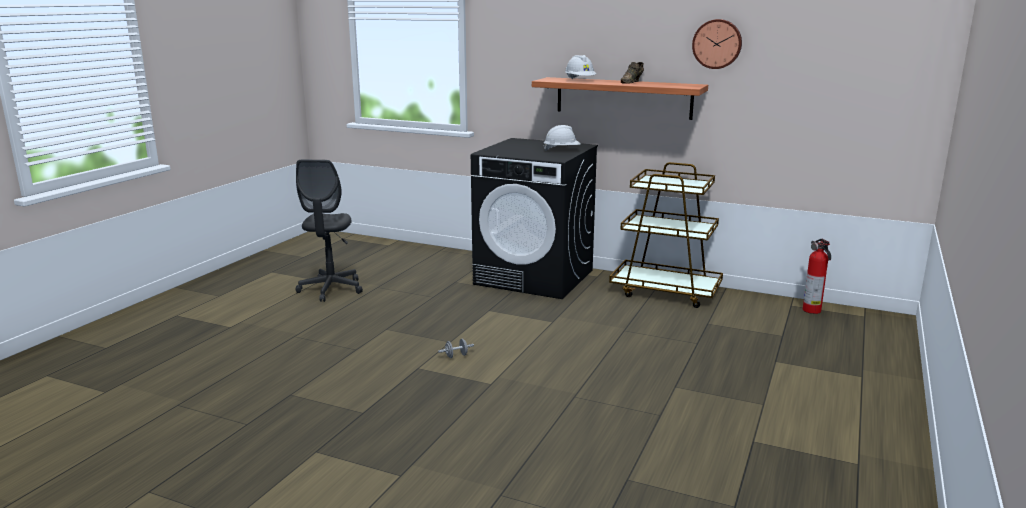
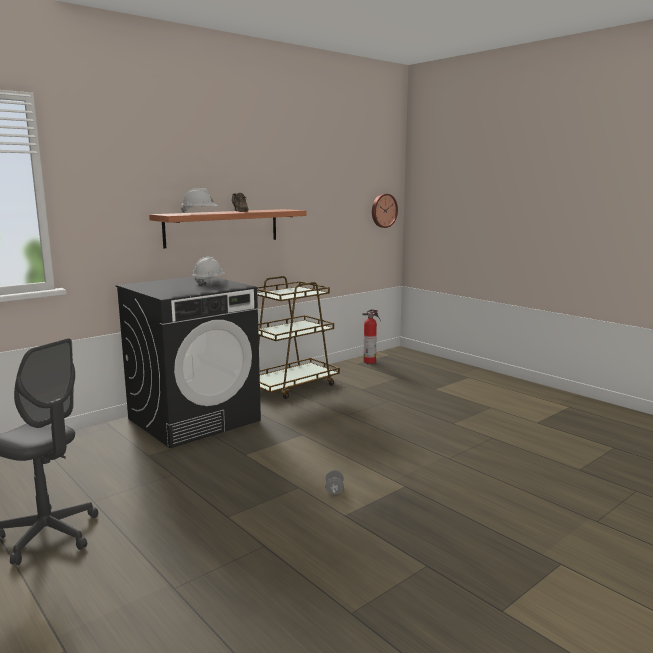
camera: 65 degrees left, 5 degrees down
(717, 44) = (287, 175): wall clock -> wall clock (383, 210)

